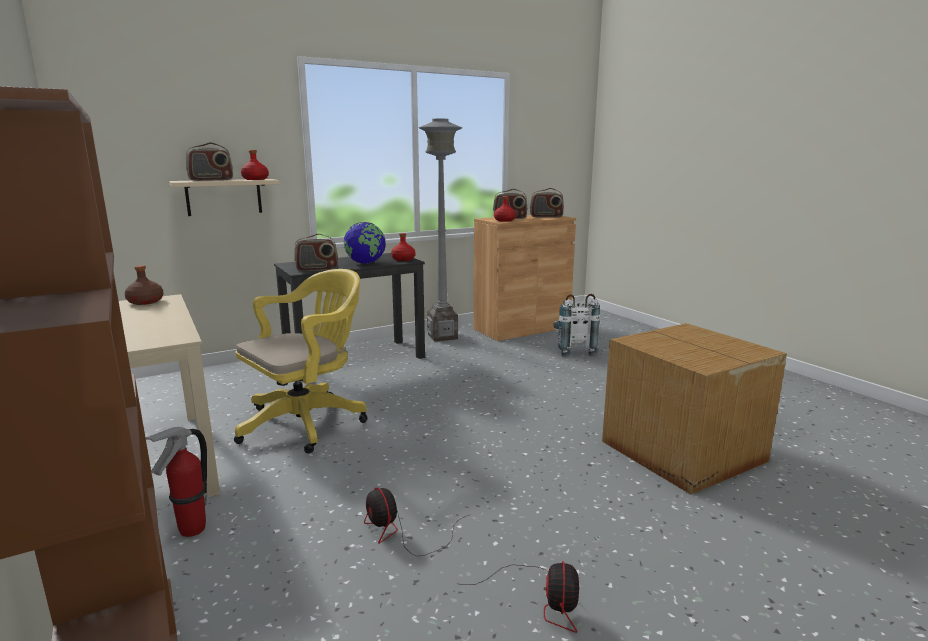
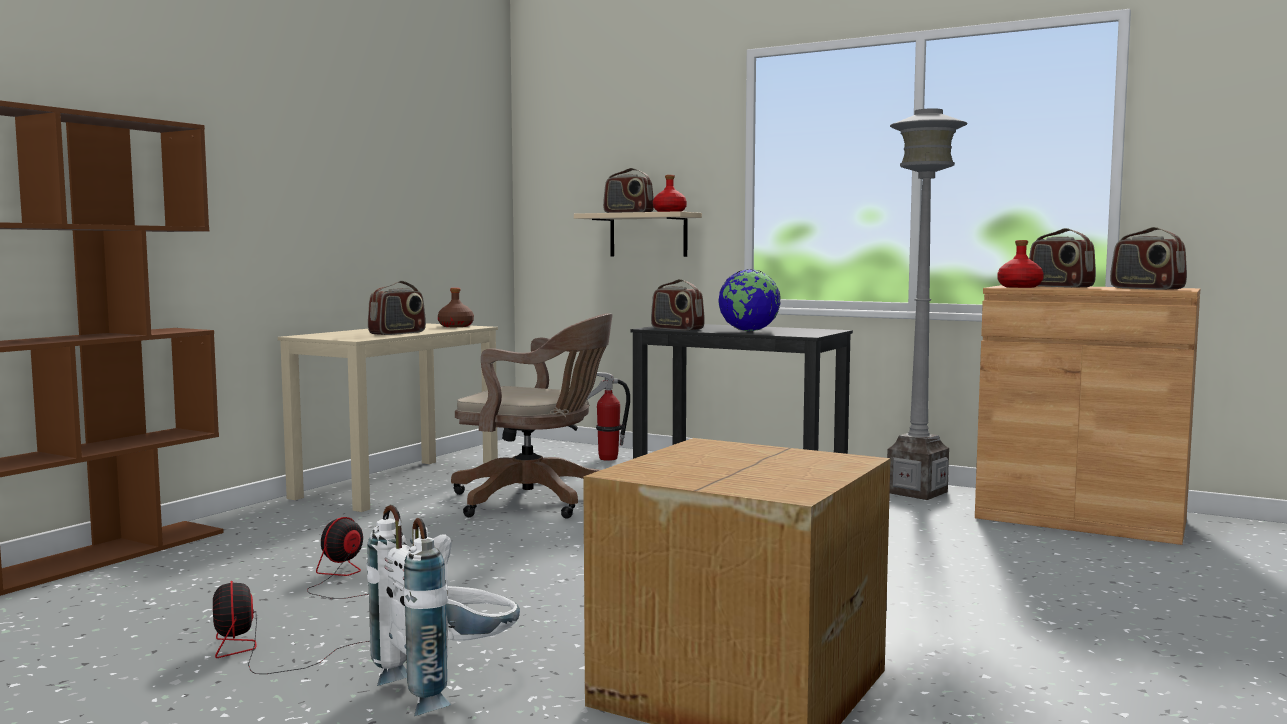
camera: 60 degrees right, 10 degrees down
(160, 322) = (397, 333): none -> radio
(191, 530) = (297, 519): fire extinguisher -> fire extinguisher (607, 458)
(308, 422) = (537, 501): yellow office chair -> brown office chair
(403, 259) = (808, 333): red bottle -> none
(542, 600) = (258, 652): fan -> fan turned 90 degrees clockwise
(572, 350) = (1054, 563): white backpack -> white backpack (449, 687)

